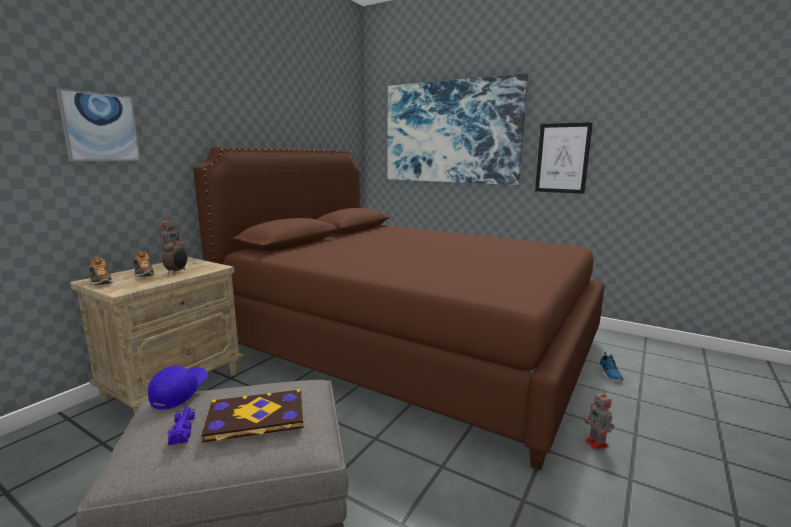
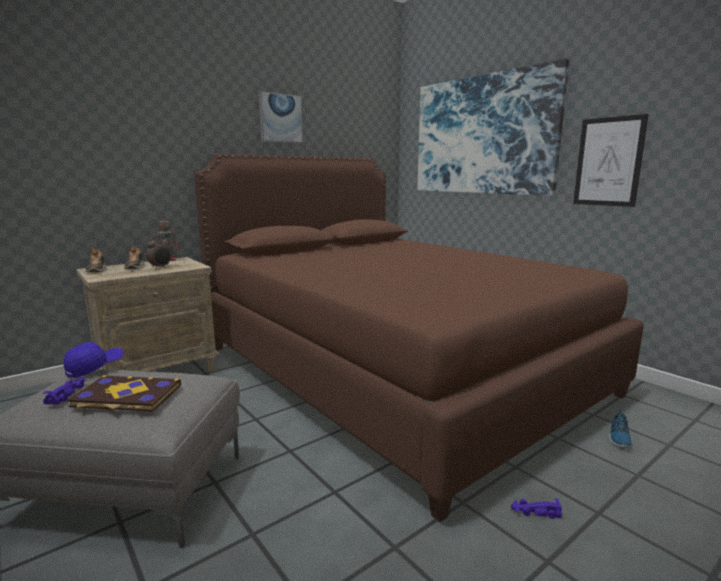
camera: 20 degrees right, 0 degrees up
(100, 127) = (109, 136): picture -> picture (280, 118)
(597, 444) = (534, 512): toy robot -> purple toy car

